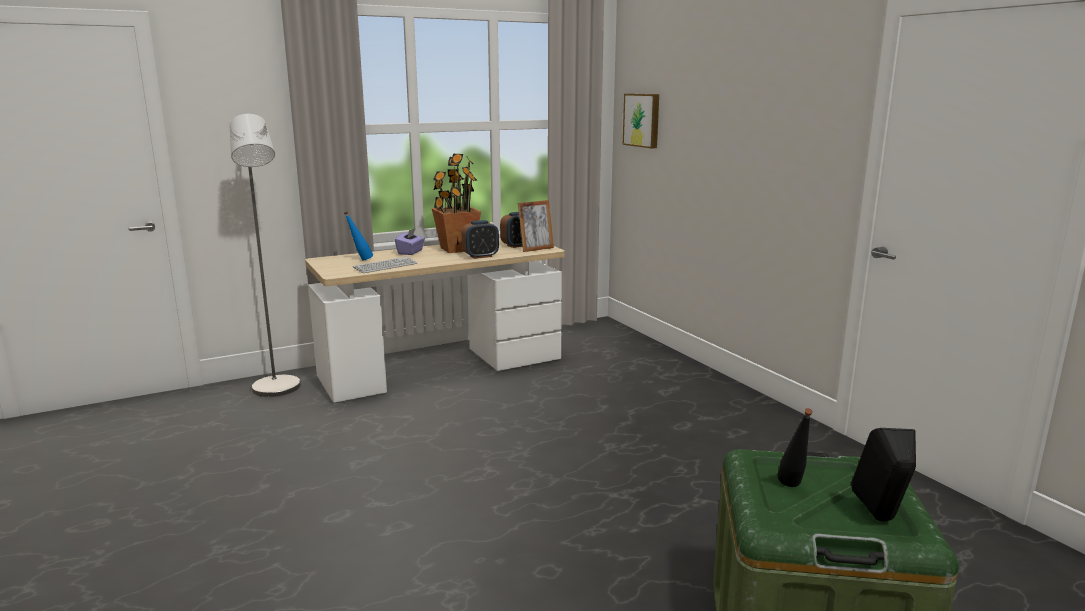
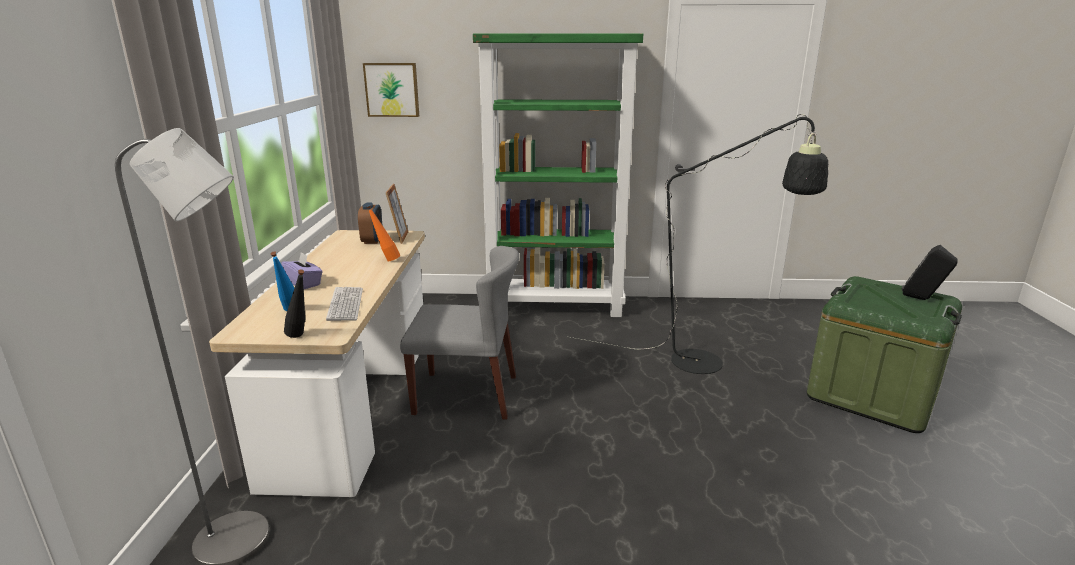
camera: 60 degrees left, 5 degrees up
(456, 249) = (334, 263): potted plant -> none
(480, 256) = (386, 260): alarm clock -> orange bottle
(495, 399) = (467, 394): none -> grey chair
(714, 389) = (555, 306): none -> green bookcase
(714, 501) = (710, 363): none -> black floor lamp
(792, 488) = (884, 306): black bottle -> black bottle (301, 337)

